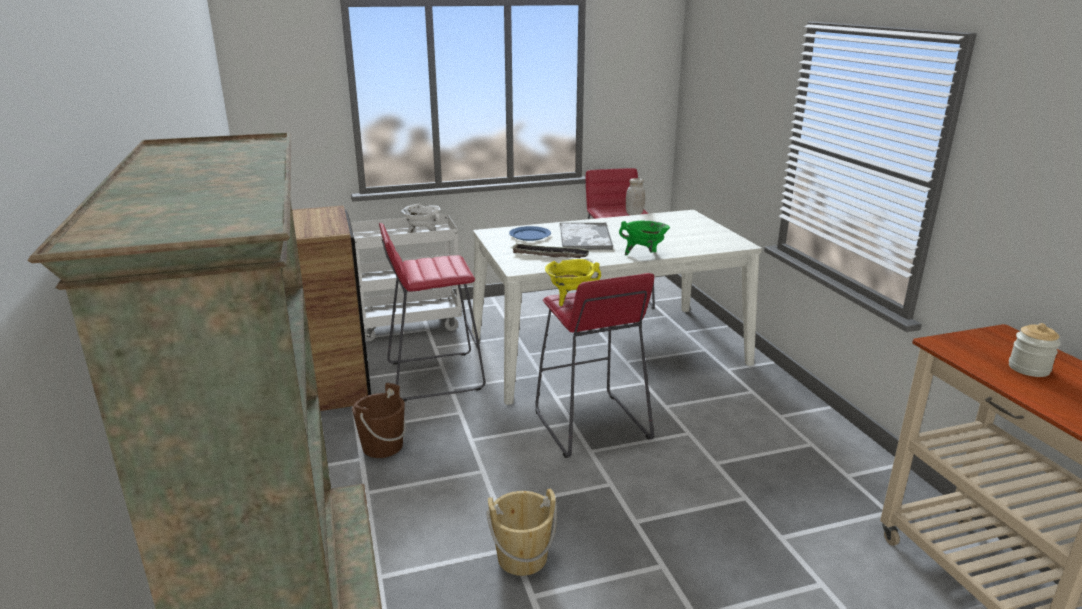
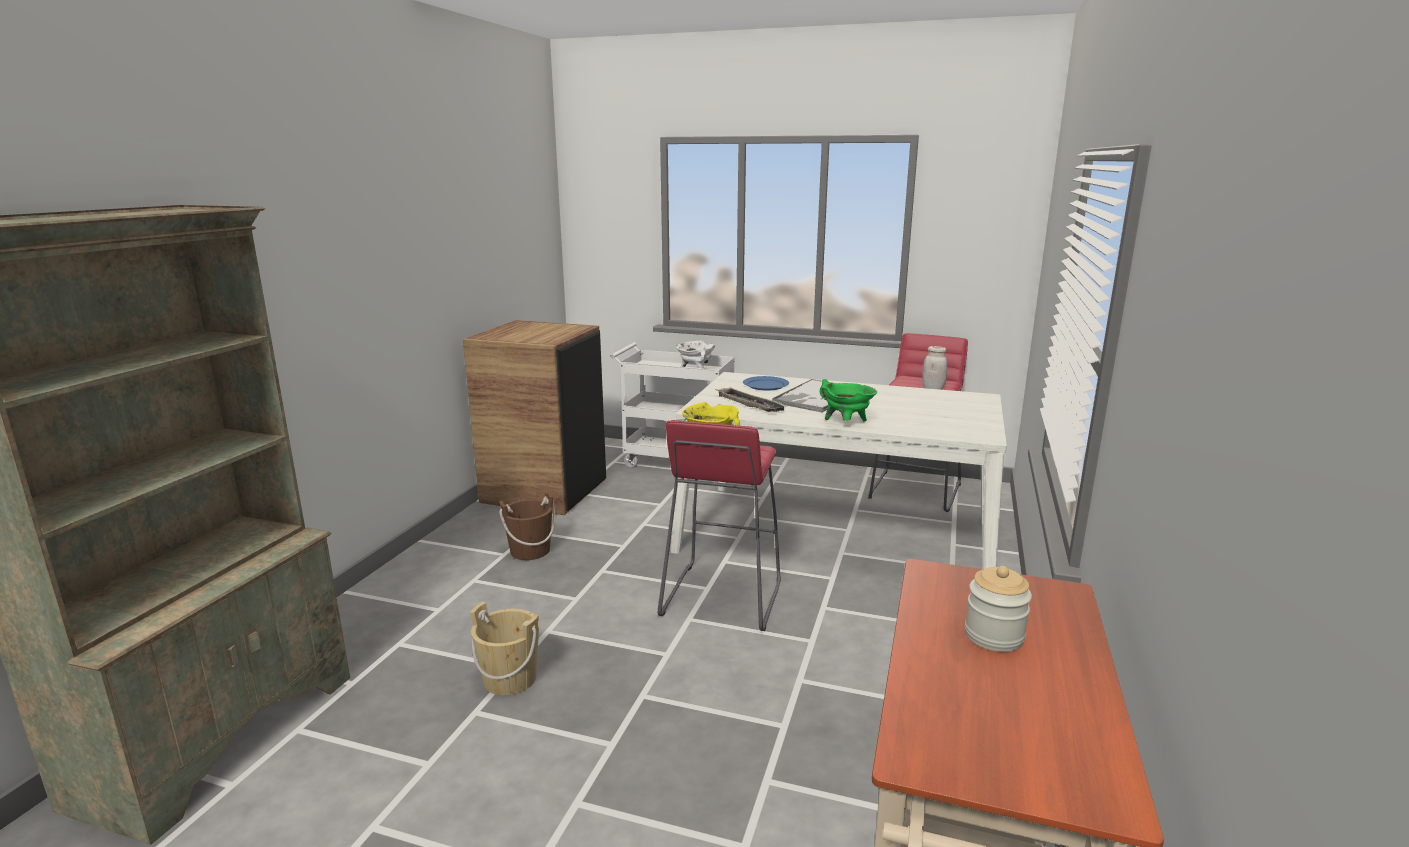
camera: 35 degrees right, 5 degrees down
(434, 376) = (643, 509): red stool -> none

